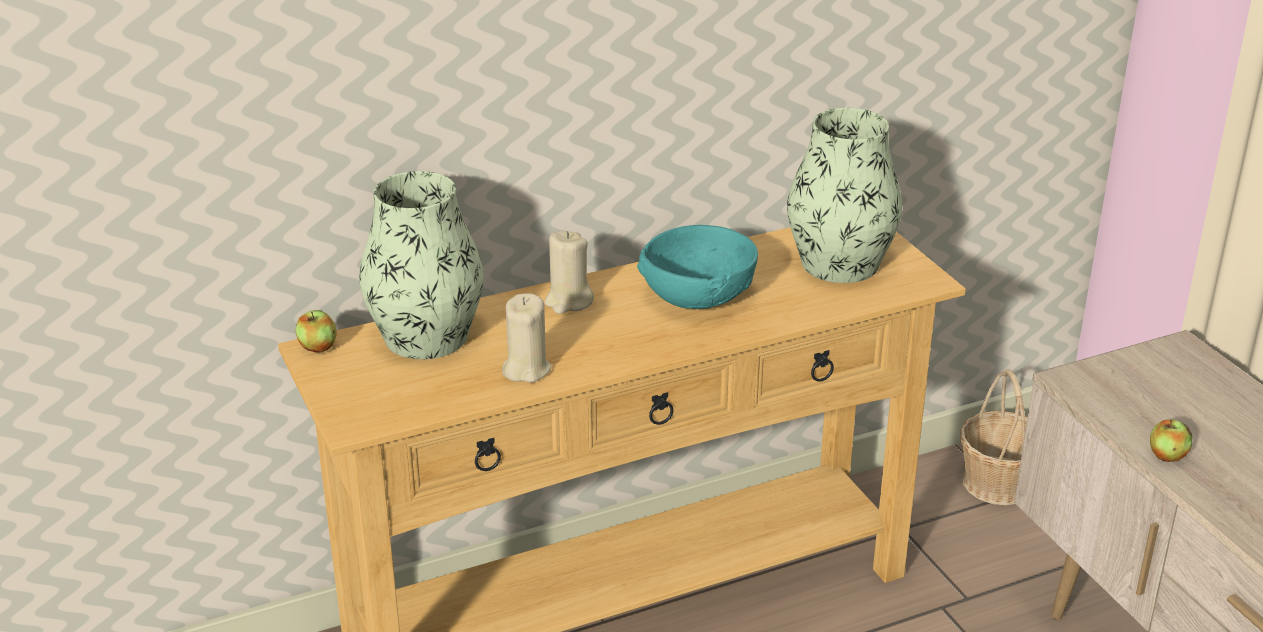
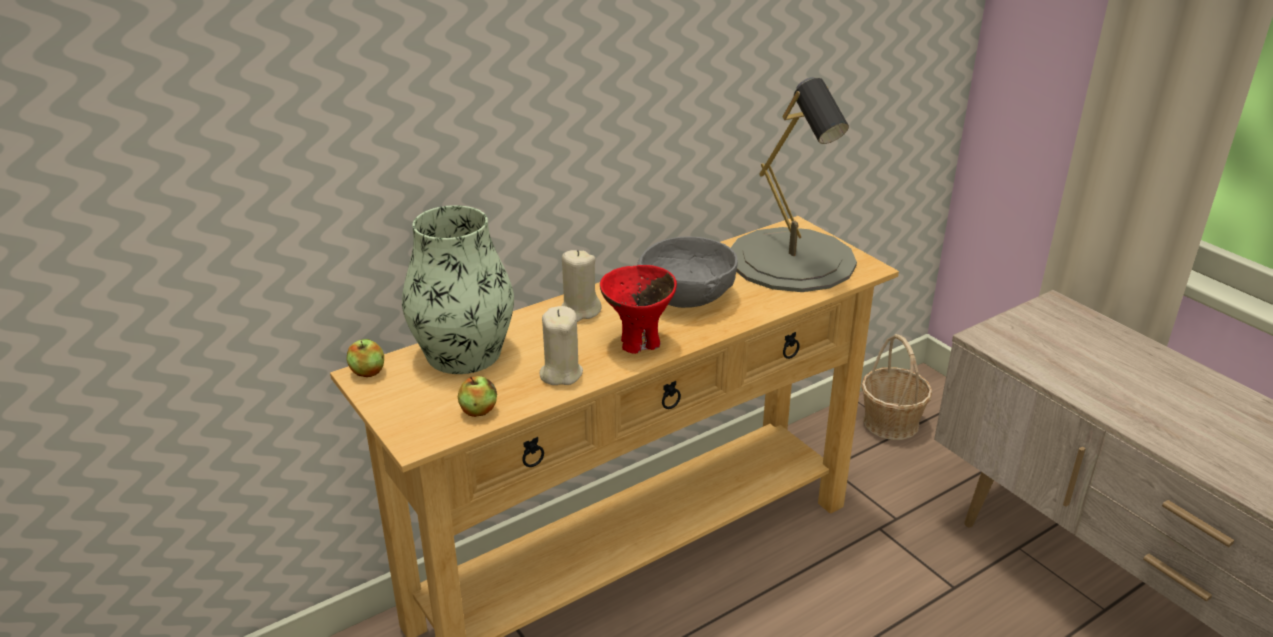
camera: 10 degrees left, 0 degrees up
(624, 345) = (639, 344): none -> red bowl
(697, 294) = (686, 295): turquoise bowl -> grey bowl
(840, 263) = (792, 259): vase -> grey table lamp
(1167, 455) = (1083, 391): apple -> apple (478, 410)

